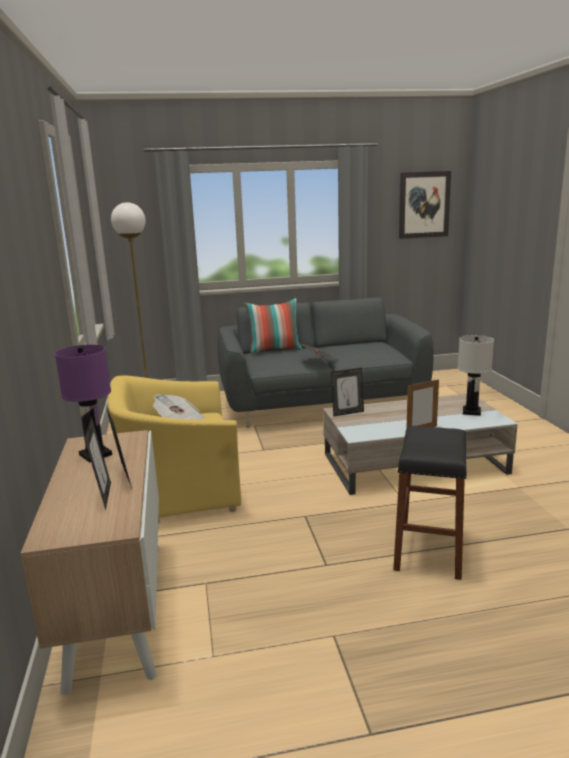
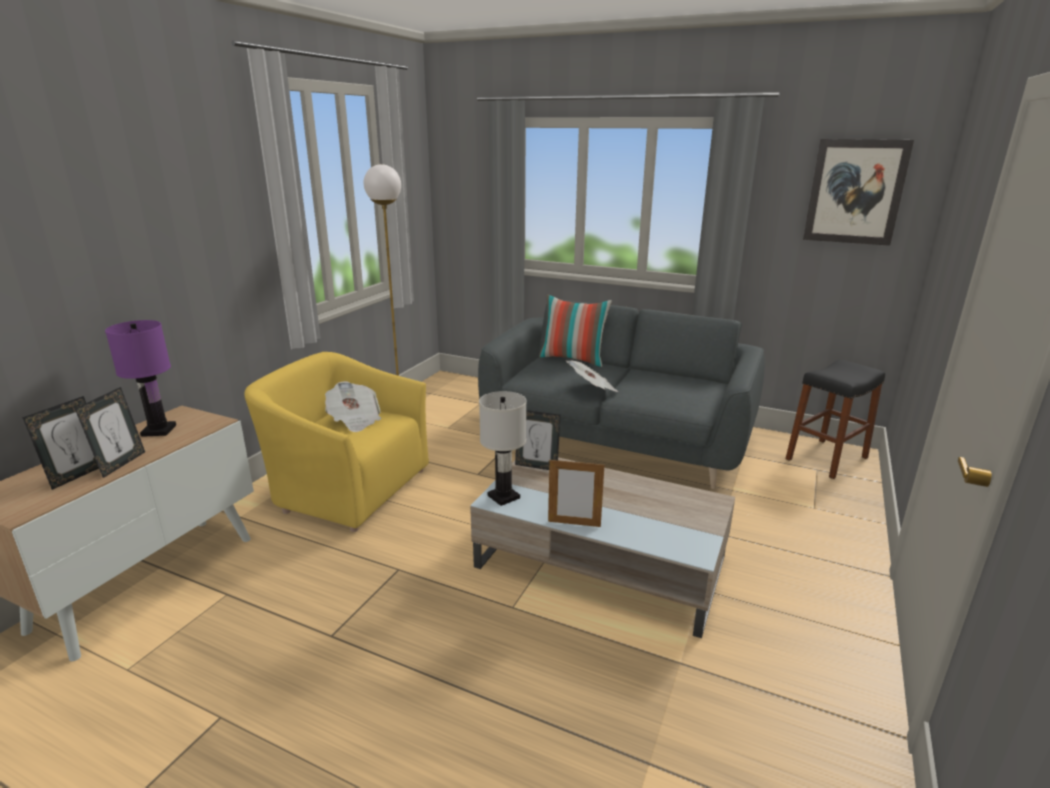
camera: 35 degrees right, 5 degrees up
(429, 549) = (444, 681): black stool -> black stool (826, 458)
(471, 412) = (681, 525): white table lamp -> white table lamp (503, 496)

